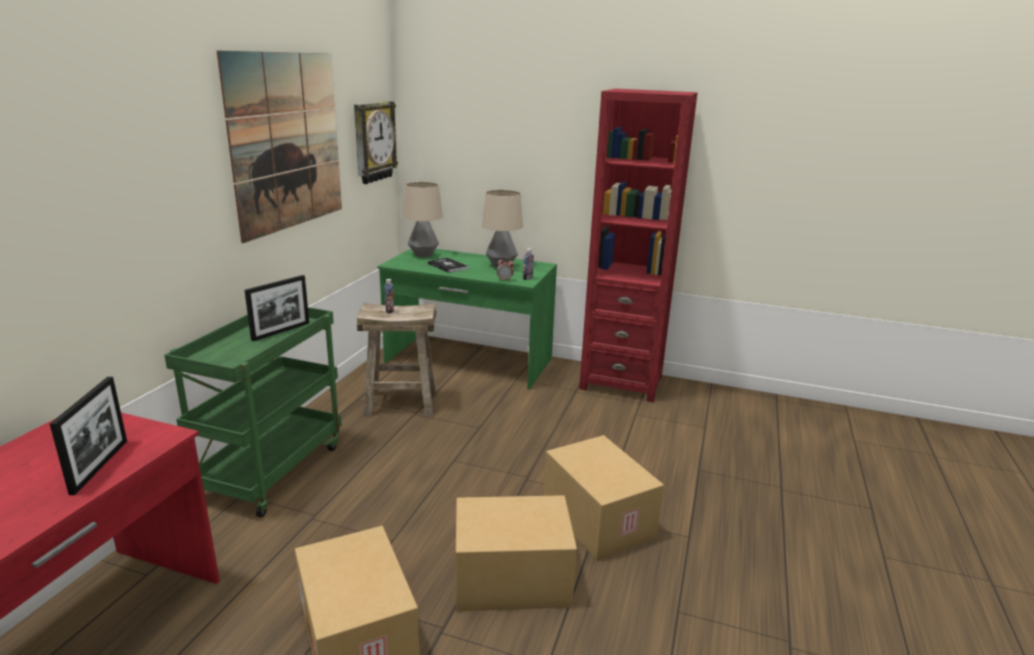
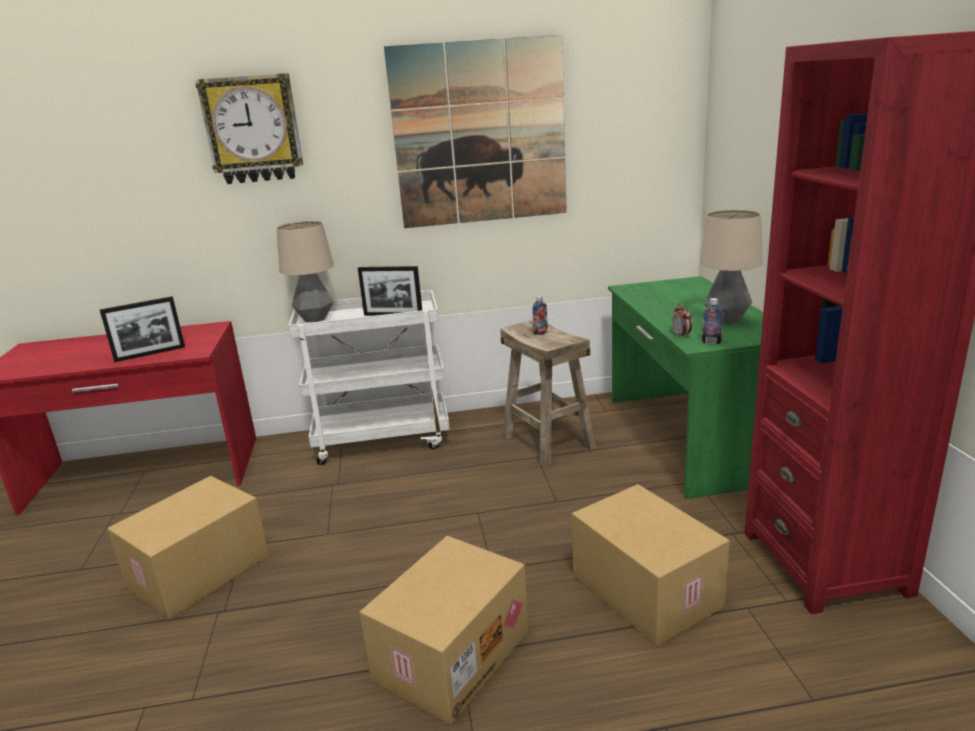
camera: 65 degrees right, 0 degrees up
(272, 469) = (383, 439): green cart -> white cart
(373, 142) = (644, 138): wall clock -> wall clock (253, 129)
(423, 255) = (679, 286): table lamp -> table lamp (315, 319)
(447, 266) = (668, 303): book -> none
(510, 580) = (305, 626): cardboard box -> cardboard box (643, 591)

